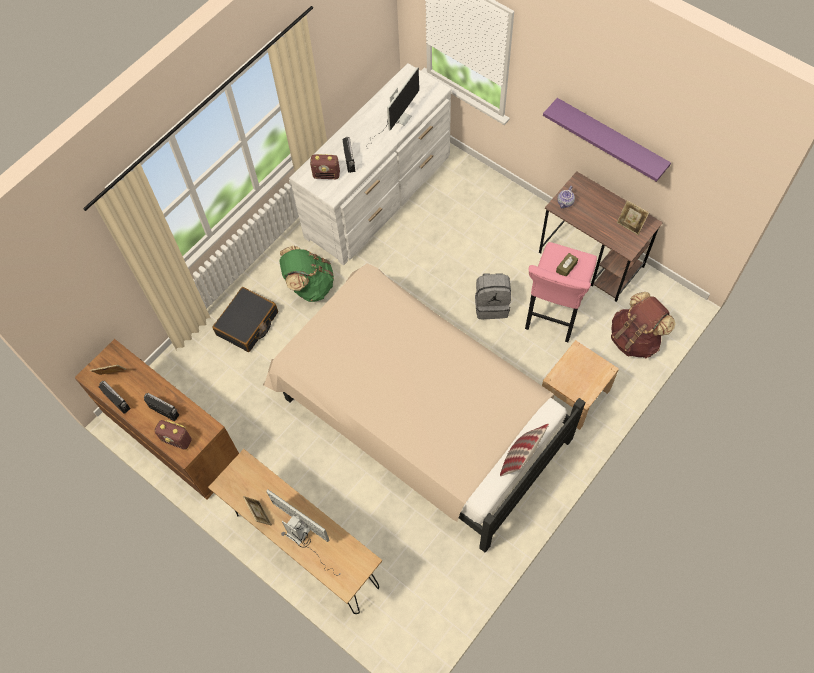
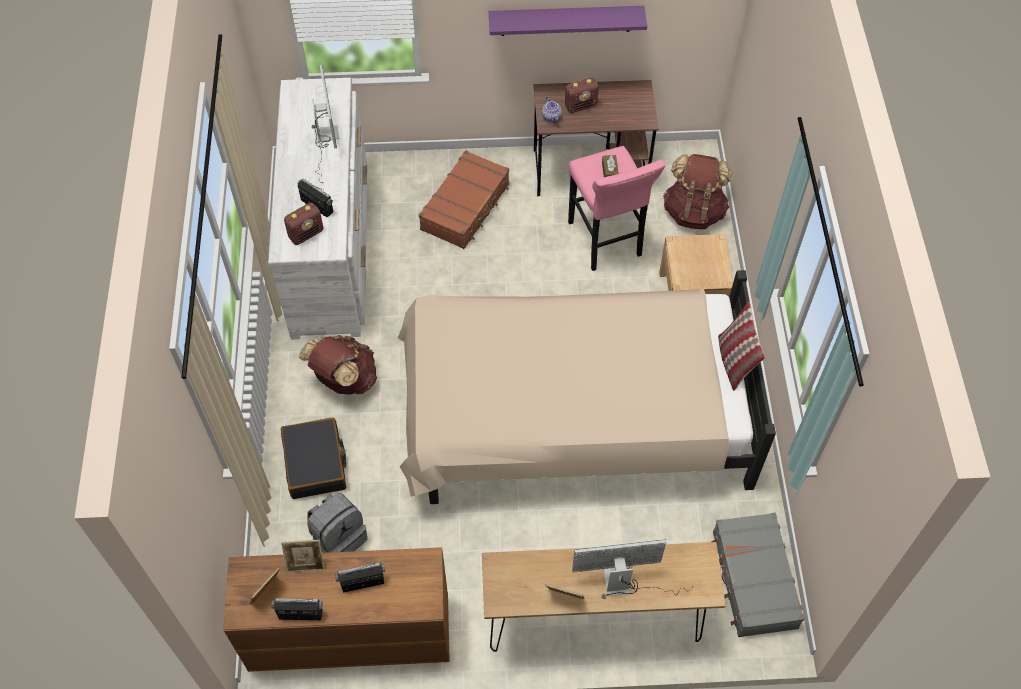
camera: 45 degrees left, 5 degrees down
(177, 440) = (406, 599): radio -> radio (581, 106)
(309, 285) = (344, 380): green backpack -> brown backpack
(426, 607) = (753, 580): none -> grey suitcase
(485, 227) = (466, 207): none -> brown suitcase
(492, 305) = (542, 271): grey backpack -> grey backpack (339, 537)
(630, 225) = (627, 100): picture frame -> picture frame (306, 564)

